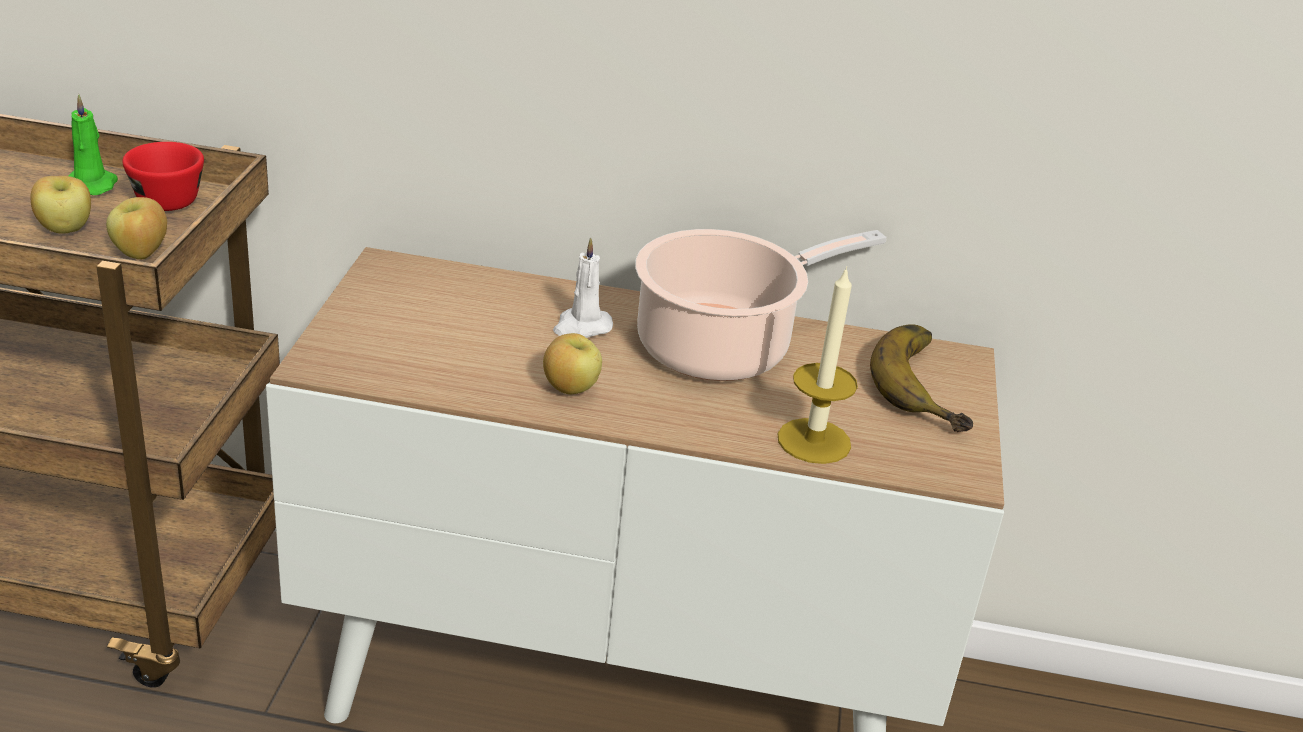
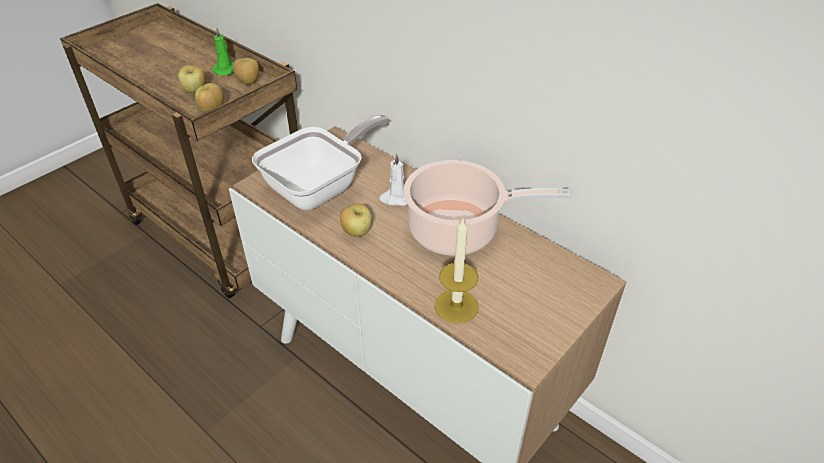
camera: 35 degrees right, 10 degrees up
(163, 197) = (248, 82): red cup -> apple
(441, 342) = (321, 188): none -> frying pan
(931, 385) = (560, 294): banana -> none

